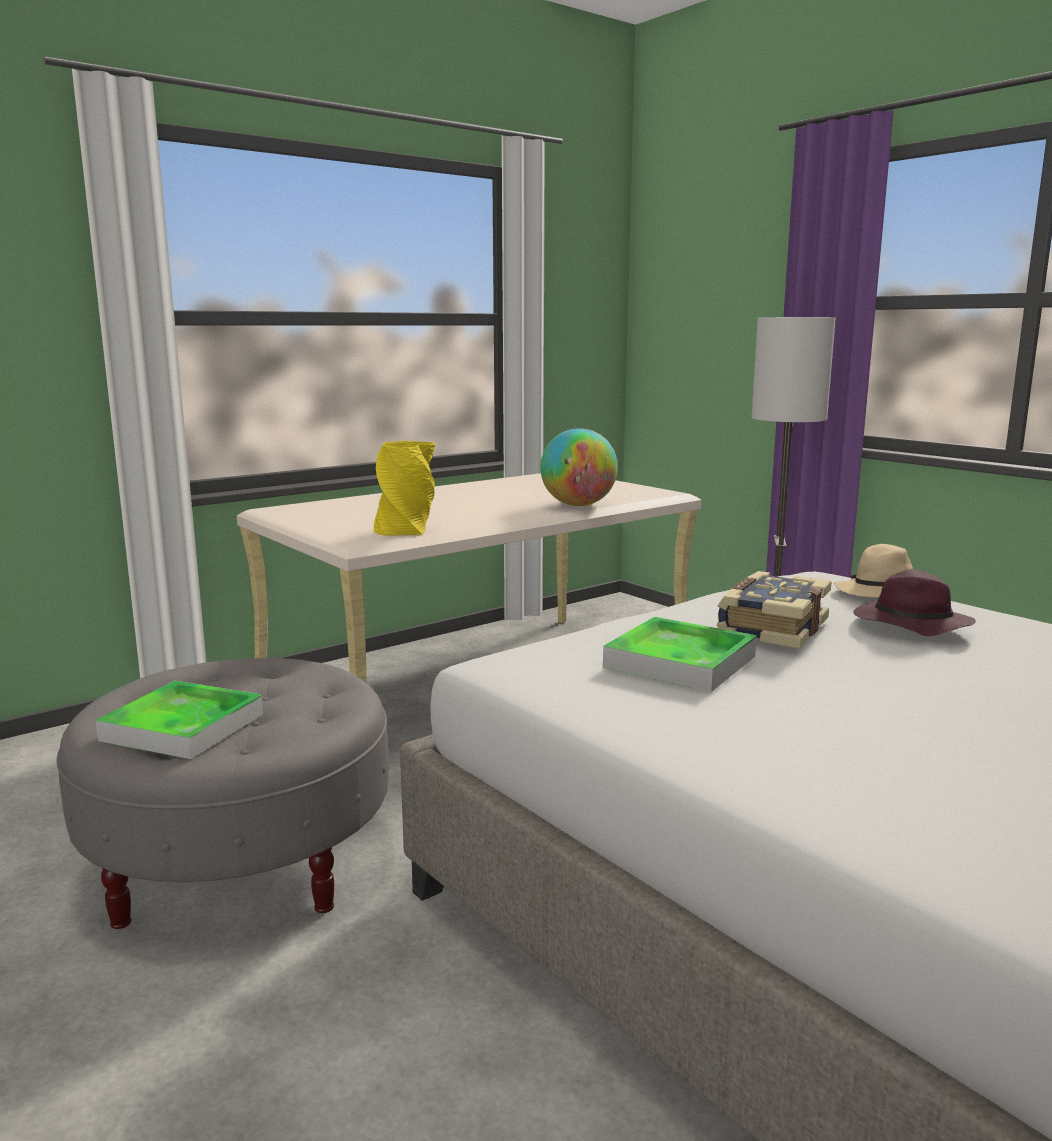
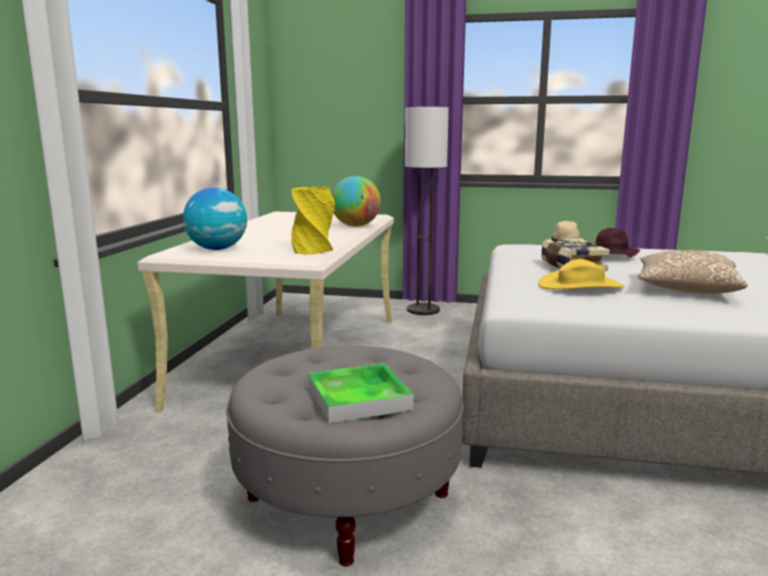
camera: 40 degrees left, 0 degrees up
(325, 512) = (217, 249): none -> globe
(680, 662) = (580, 286): tray -> yellow hat
(855, 717) = (686, 289): none -> pillow

